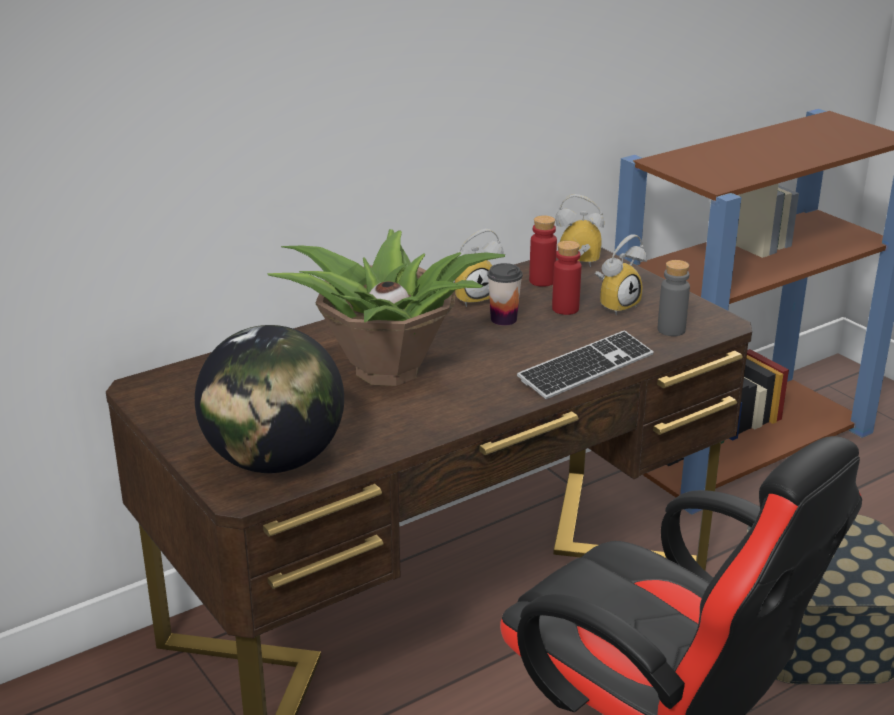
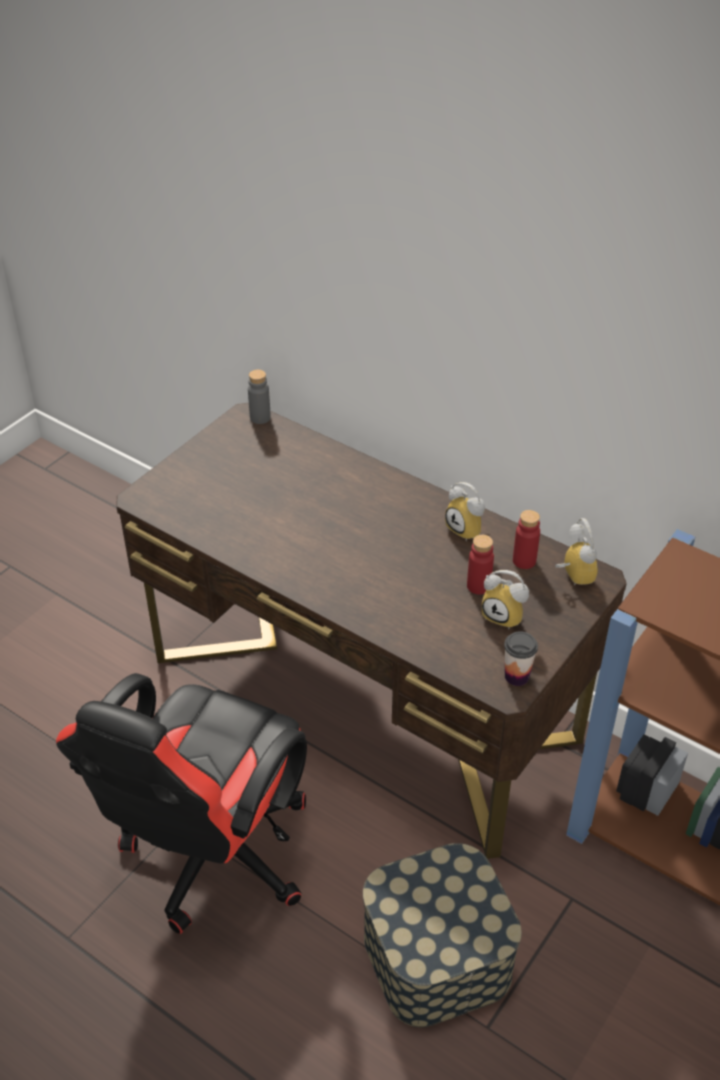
camera: 70 degrees right, 15 degrees up
(274, 461) = (181, 499): globe -> none
(384, 369) = (322, 513): potted plant -> none
(503, 319) = (438, 554): cup -> cup (516, 676)
(586, 368) = (379, 619): keyboard -> none
(671, 330) = (476, 659): grey bottle -> grey bottle (260, 418)

